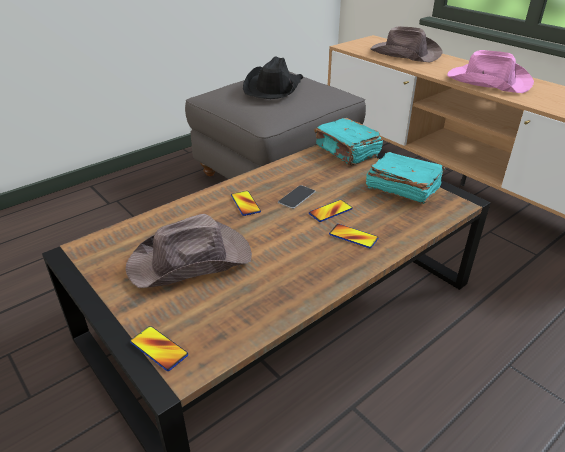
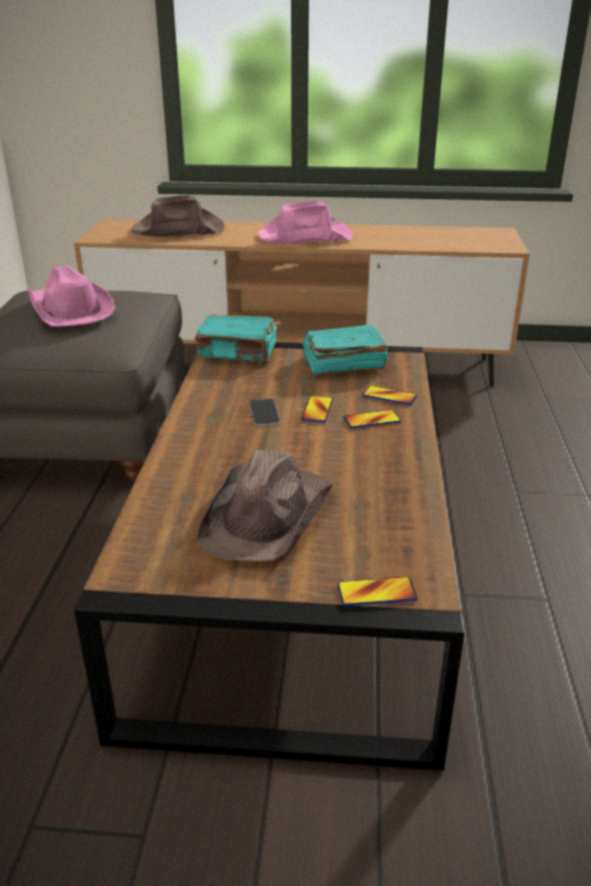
camera: 45 degrees left, 5 degrees down
(245, 204) = (225, 441): phone -> phone (389, 396)
(274, 87) = (69, 309): black hat -> pink hat

